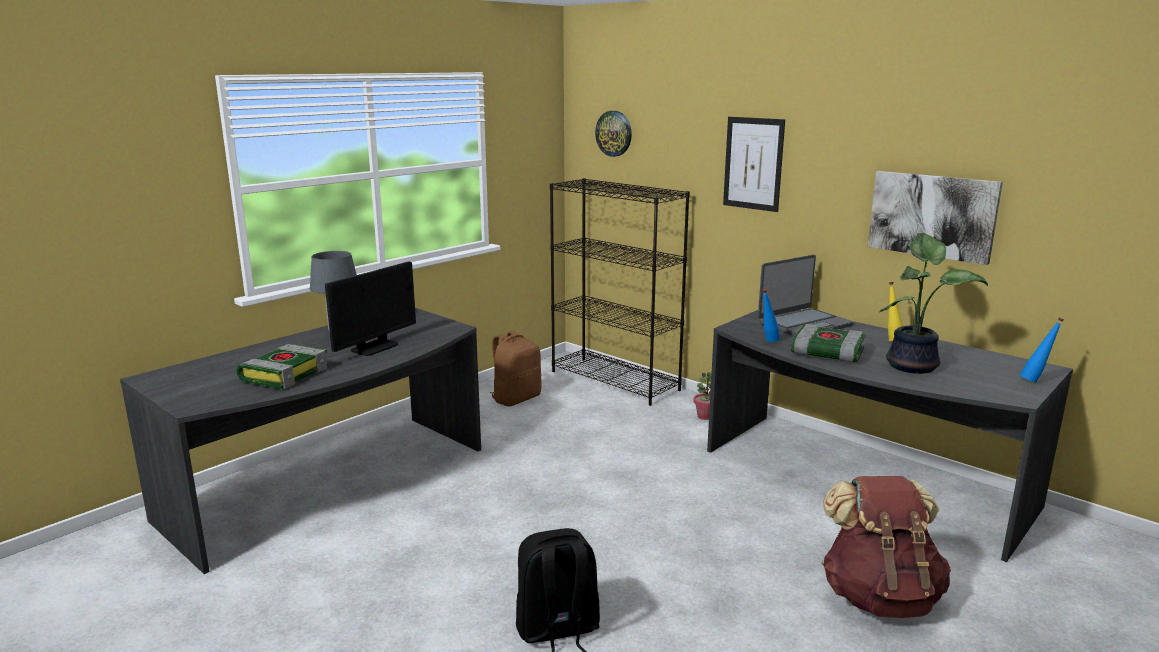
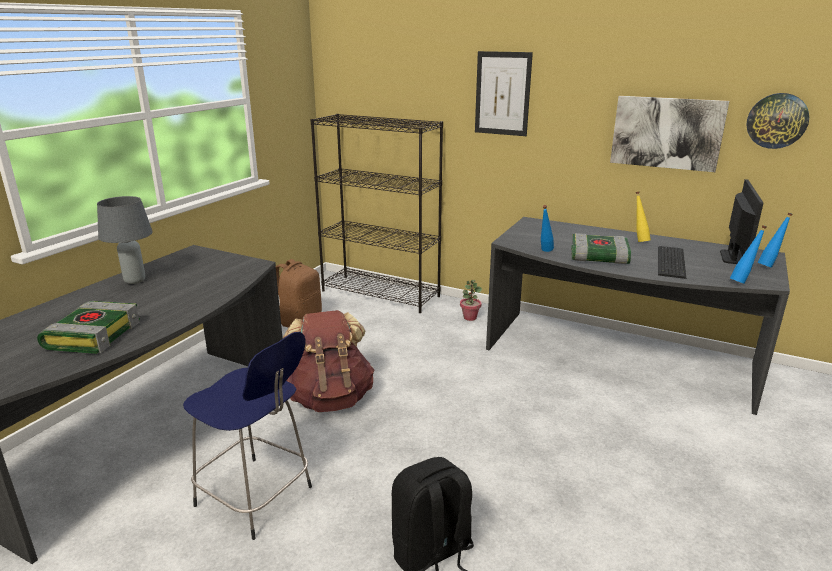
camera: 15 degrees left, 5 degrees up
(374, 347) = (181, 293): monitor -> monitor (734, 257)
(411, 555) = (257, 498): none -> blue stool
(614, 133) = (365, 70): wall clock -> wall clock (777, 120)
(804, 324) = (562, 233): laptop -> none
(879, 596) = (682, 463): brown backpack -> brown backpack (330, 398)
(914, 365) = (672, 262): potted plant -> keyboard
(983, 393) = (742, 281): none -> blue bottle

